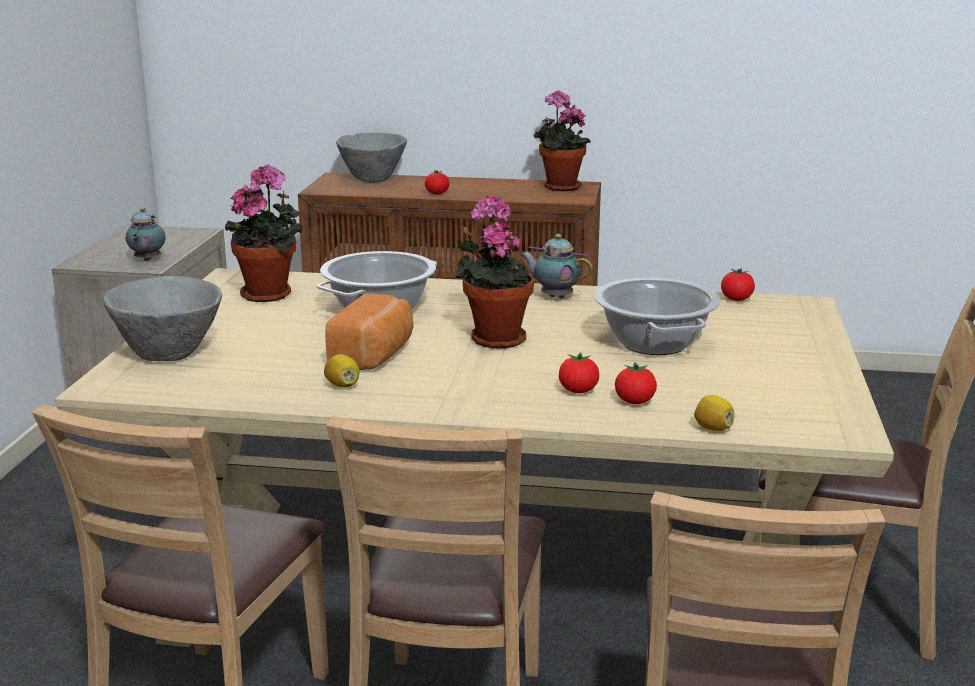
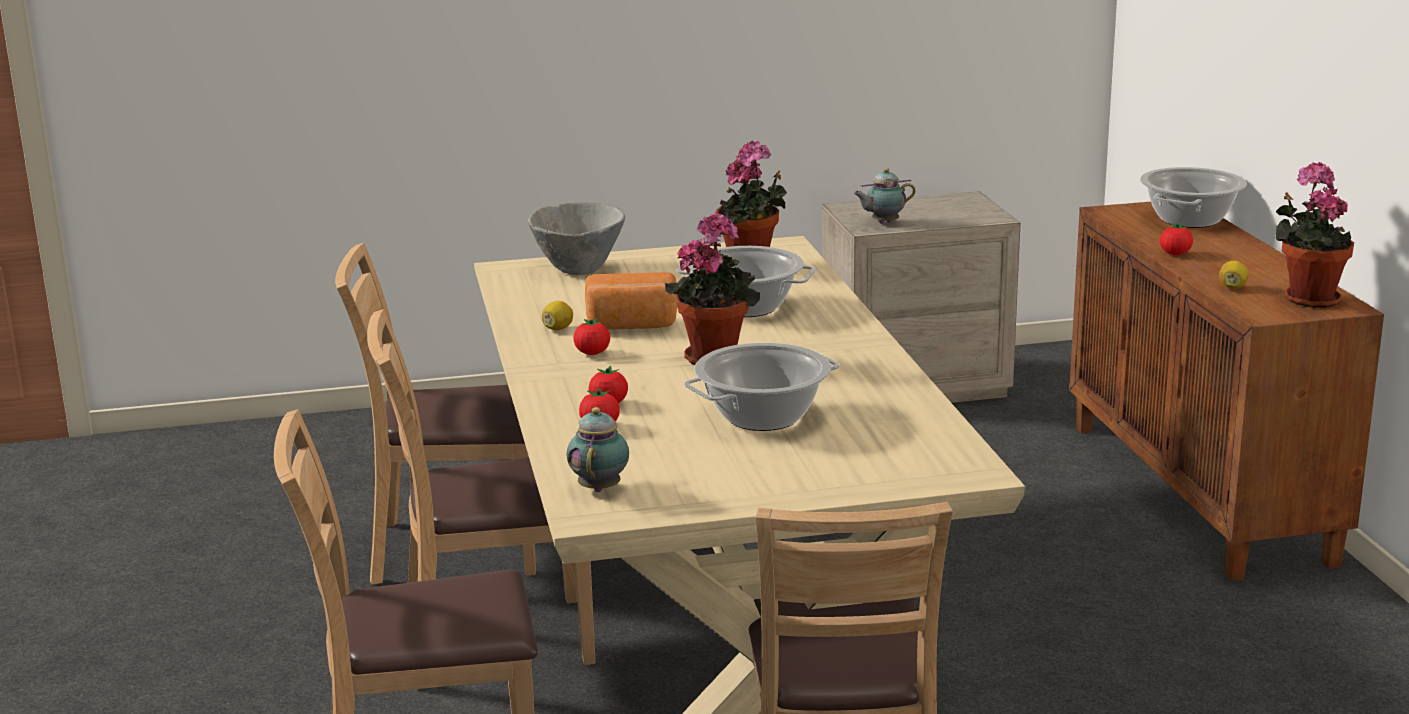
camera: 70 degrees right, 0 degrees up
(373, 180) = (1190, 220): grey bowl -> cooking pot
(554, 297) = (863, 360): teapot -> teapot (600, 487)
(713, 428) = (559, 462): lemon -> lemon (1232, 287)
(736, 299) = (950, 438): tomato -> tomato (592, 353)

